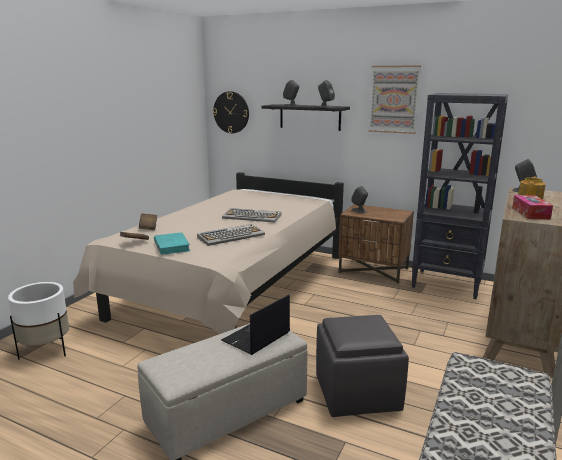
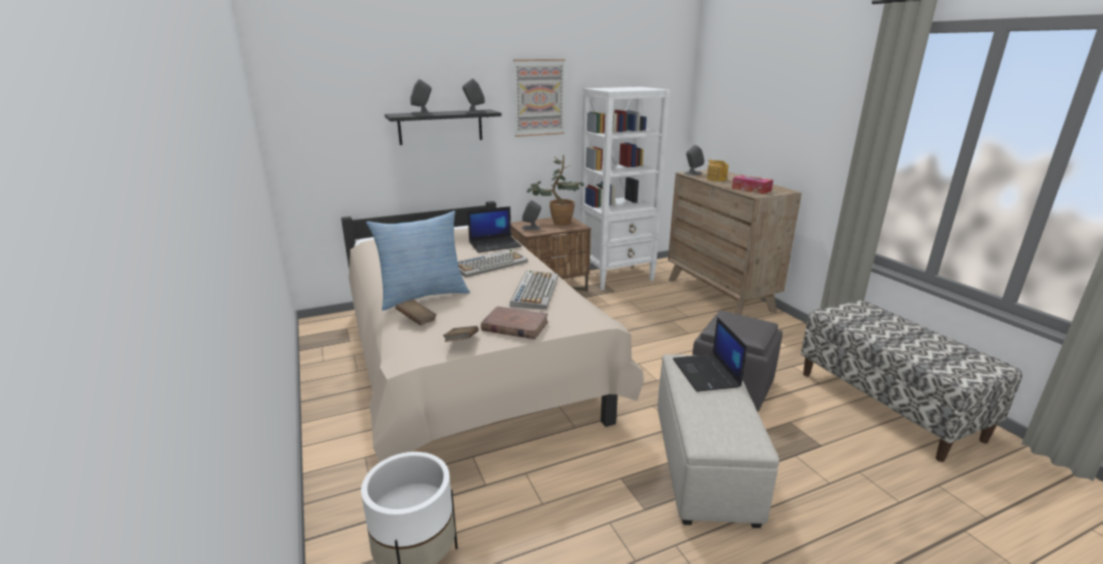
camera: 50 degrees left, 5 degrees up
(171, 246) = (514, 326): turquoise book -> brown book
(181, 219) = (423, 296): none -> pillow
(231, 112) = (313, 131): wall clock -> none
(287, 209) = (495, 244): none -> laptop
(389, 212) = (557, 222): none -> potted plant
(447, 284) = (617, 277): black bookcase -> white bookcase

